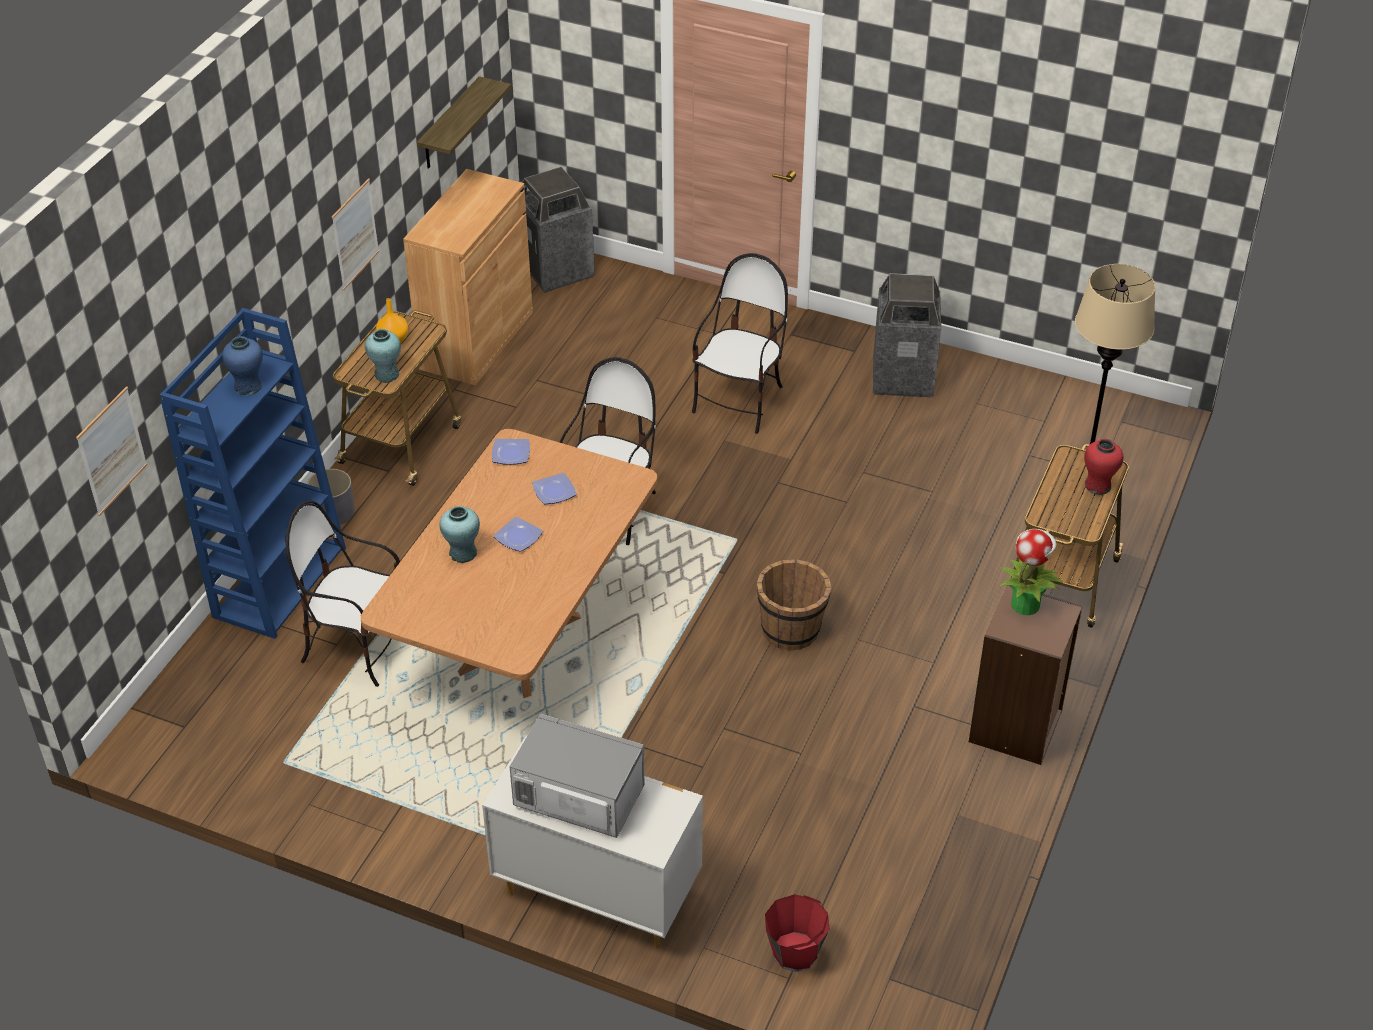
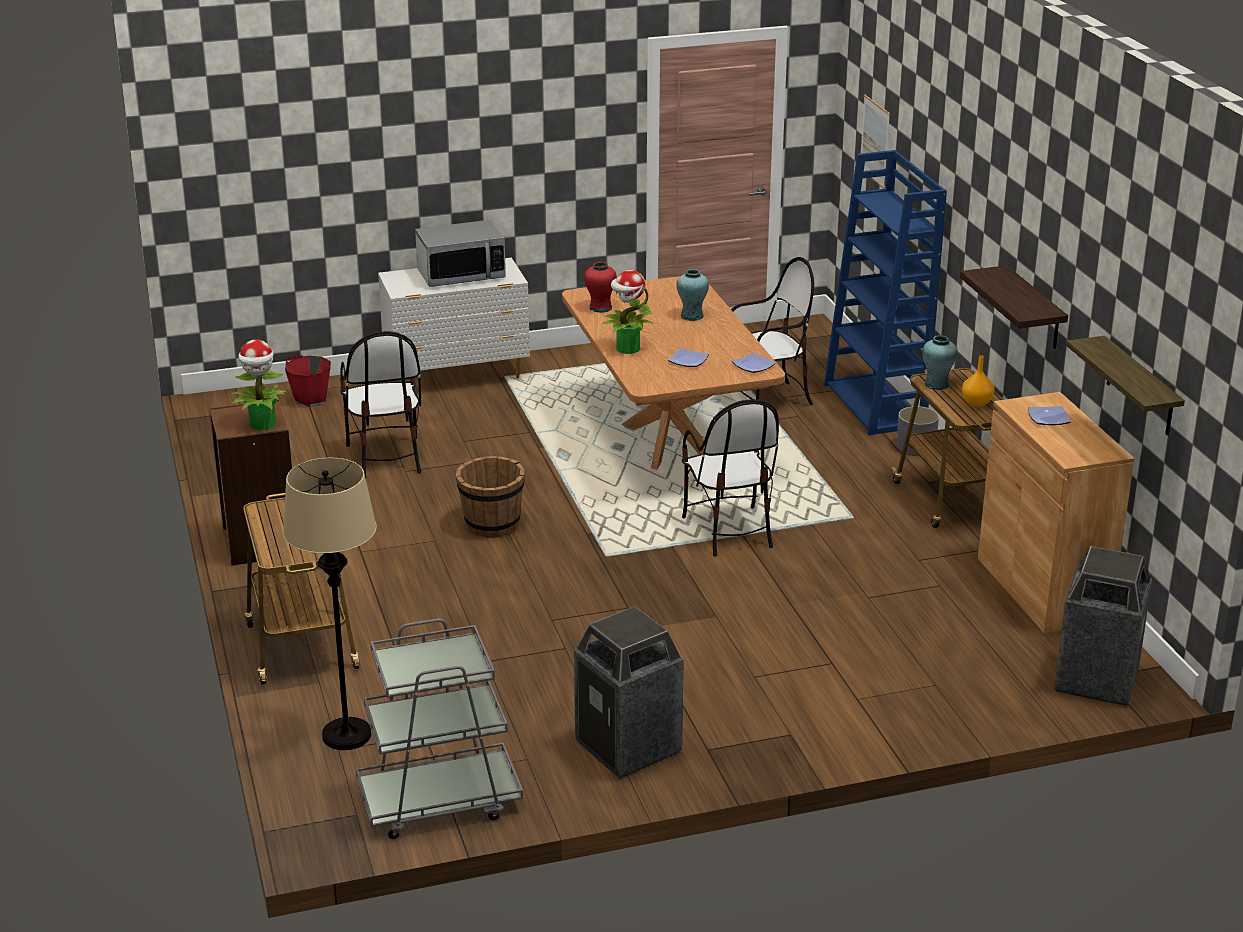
camera: 140 degrees right, 15 degrees down
(248, 387) = (899, 217): blue vase -> none
(355, 234) = (1034, 309): picture -> shelf
(518, 536) = (672, 334): plate -> plate (1049, 418)
(584, 538) = (627, 349): none -> potted plant
(740, 402) = (747, 651): chair -> chair (385, 458)
(1060, 403) = (439, 802): none -> grey cart
(1097, 485) = (275, 540): red vase -> red vase (600, 308)

